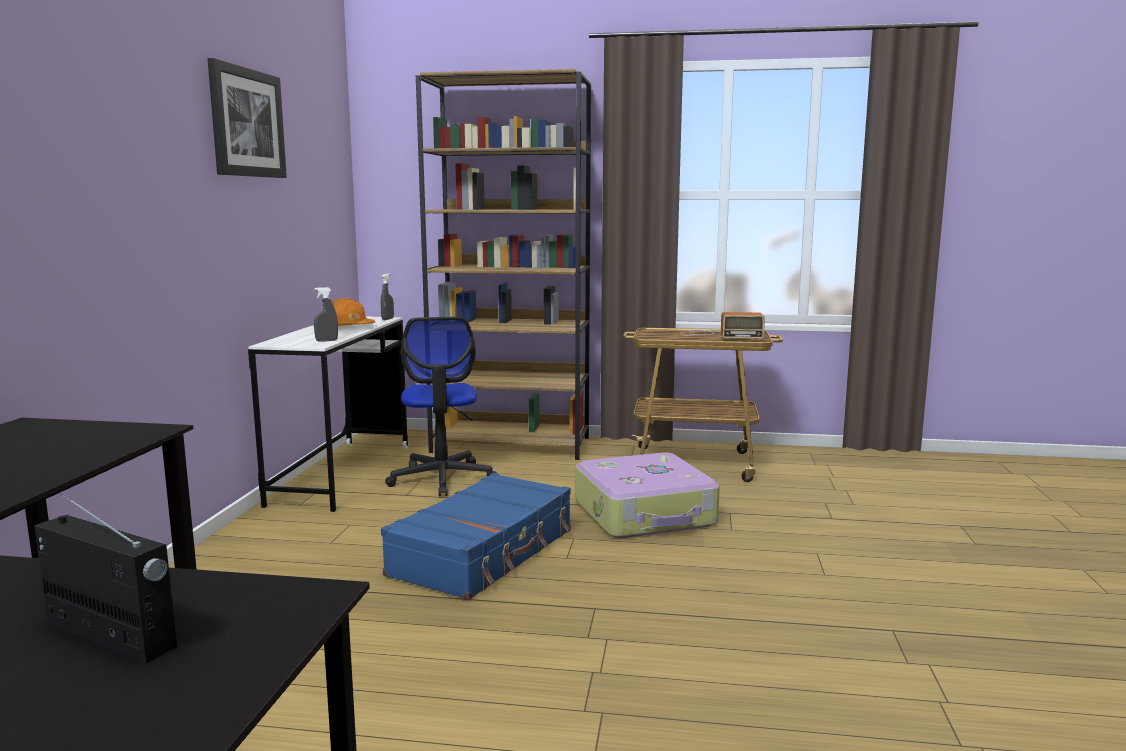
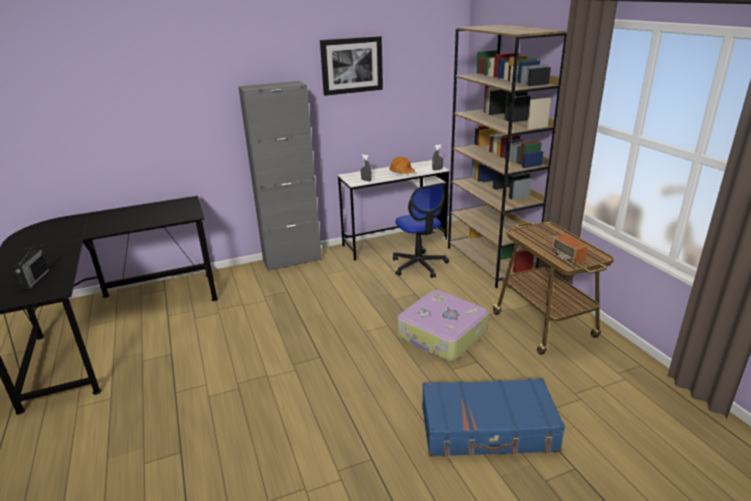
camera: 60 degrees right, 15 degrees up
(215, 558) = (292, 260): none -> grey cabinet
(442, 478) = (419, 265): office chair -> office chair turned 75 degrees counterclockwise
(484, 553) = (349, 310): blue suitcase -> blue suitcase (488, 429)

